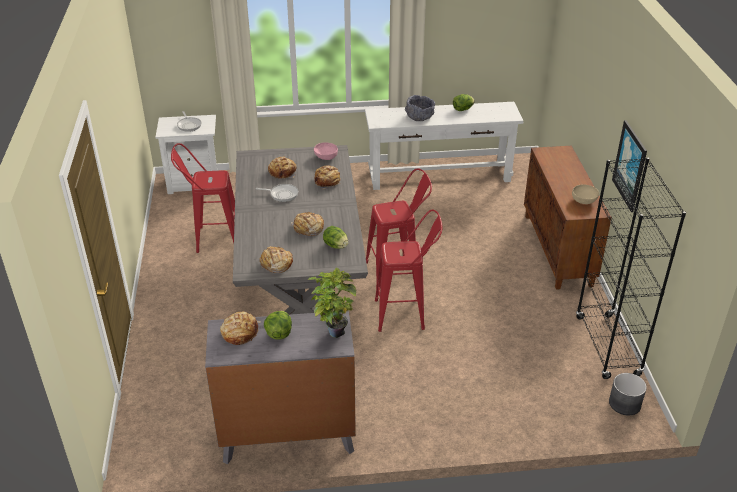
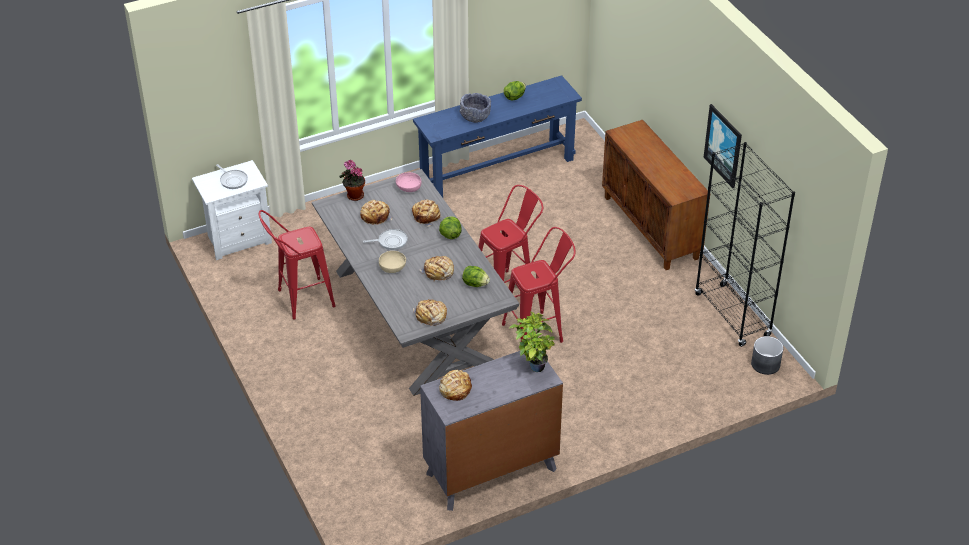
camera: 20 degrees left, 5 degrees up
(275, 153) = (353, 196): none -> potted plant
(279, 333) = (489, 381): lettuce -> lettuce (450, 235)
(439, 176) = (497, 170): white console table -> blue console table
(584, 200) = (679, 180): beige bowl -> beige bowl (392, 268)

